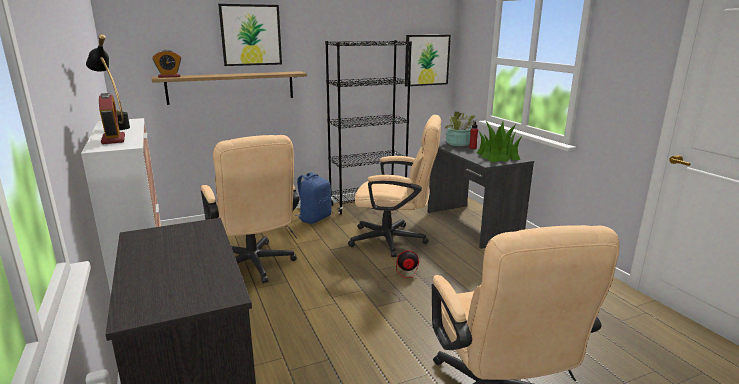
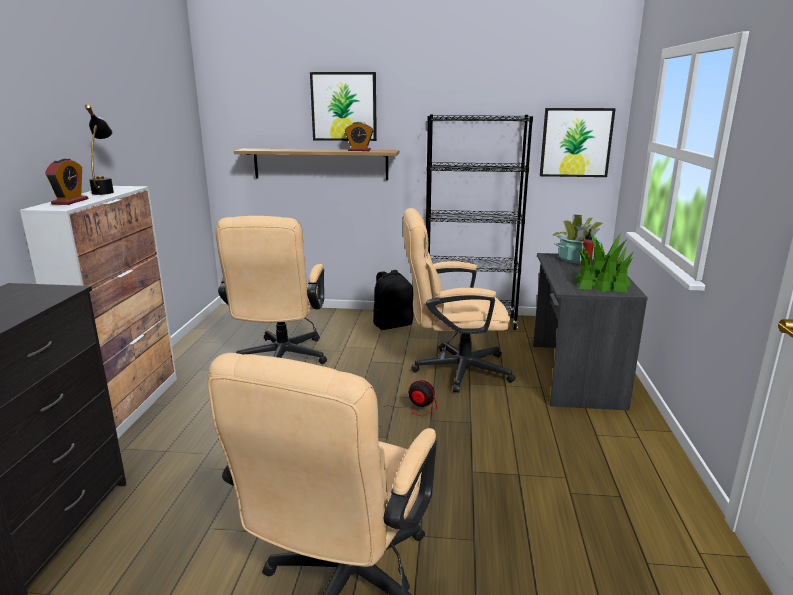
camera: 30 degrees right, 0 degrees up
(169, 76) = (255, 149): alarm clock -> alarm clock (359, 150)
(314, 218) = (393, 325): blue backpack -> black backpack
(395, 240) = (452, 369): beige office chair -> beige office chair turned 135 degrees clockwise

